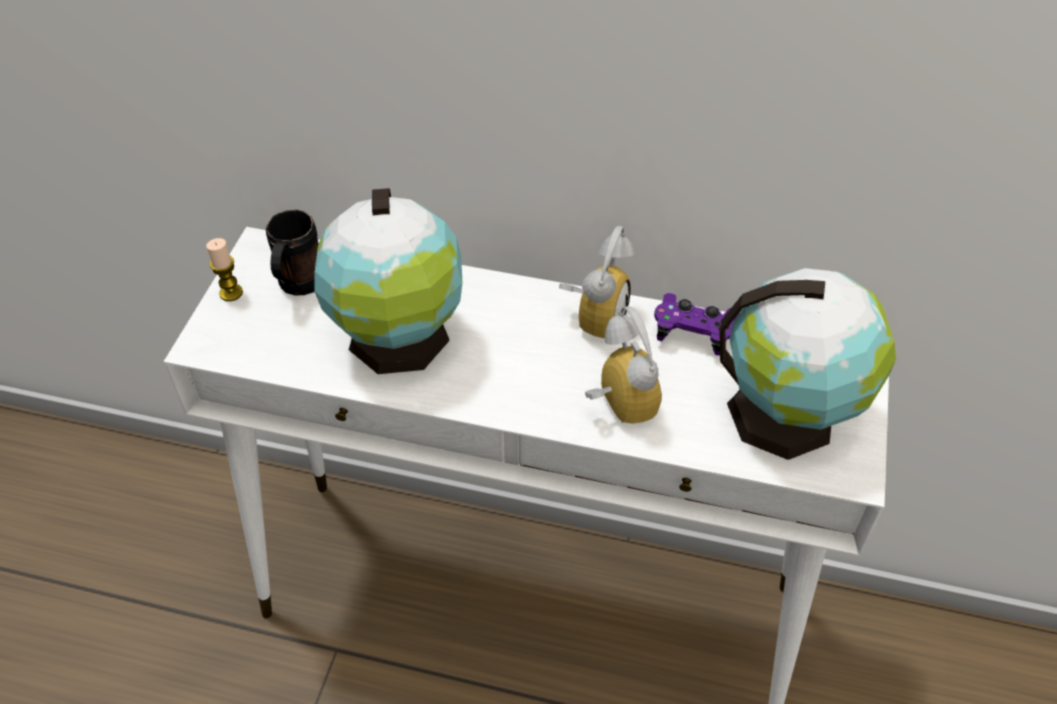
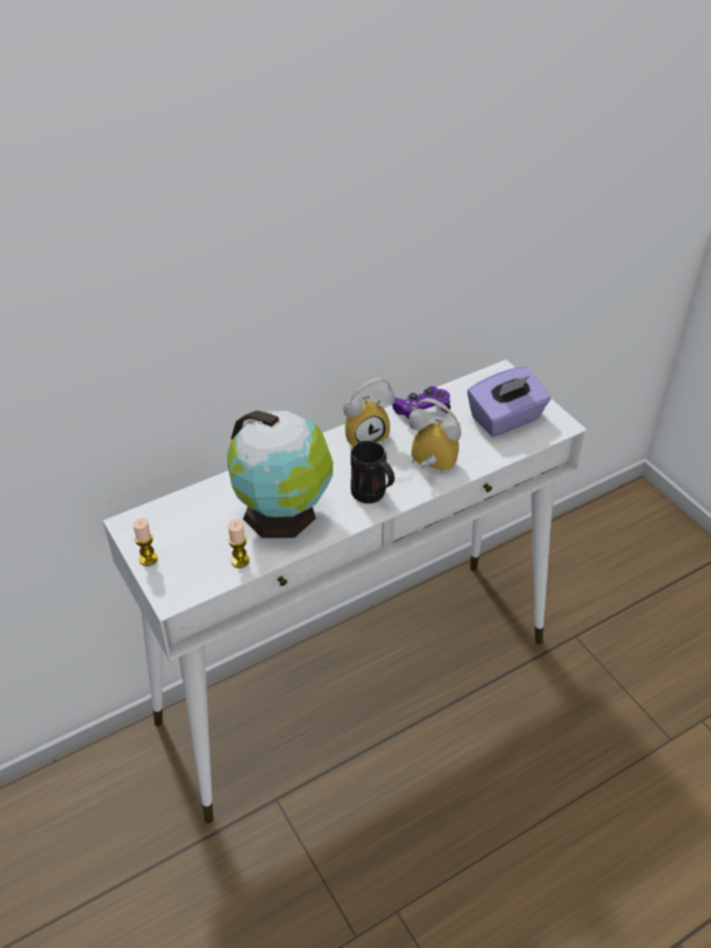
camera: 45 degrees left, 5 degrees down
(298, 288) = (186, 529): black mug -> black mug (373, 497)
(299, 358) = (240, 561): none -> candle
(594, 316) = (365, 435): alarm clock -> alarm clock turned 90 degrees clockwise
(788, 415) = (506, 419): globe -> purple tissue box

